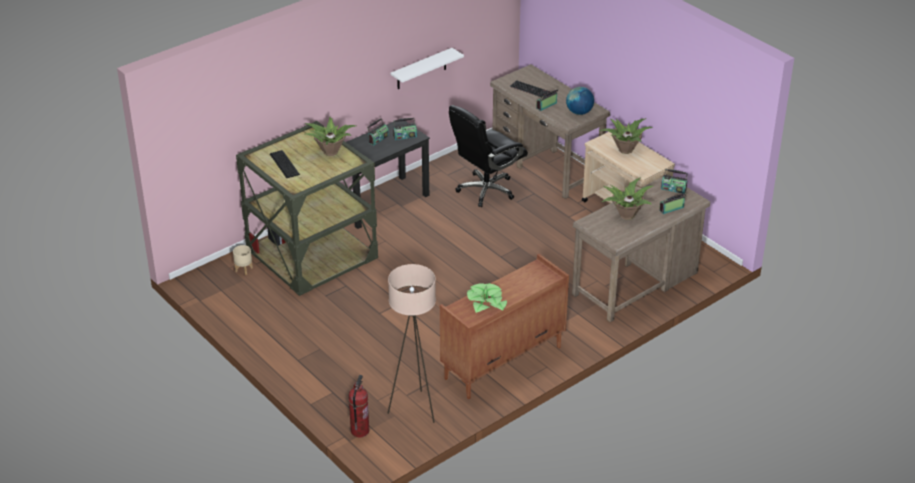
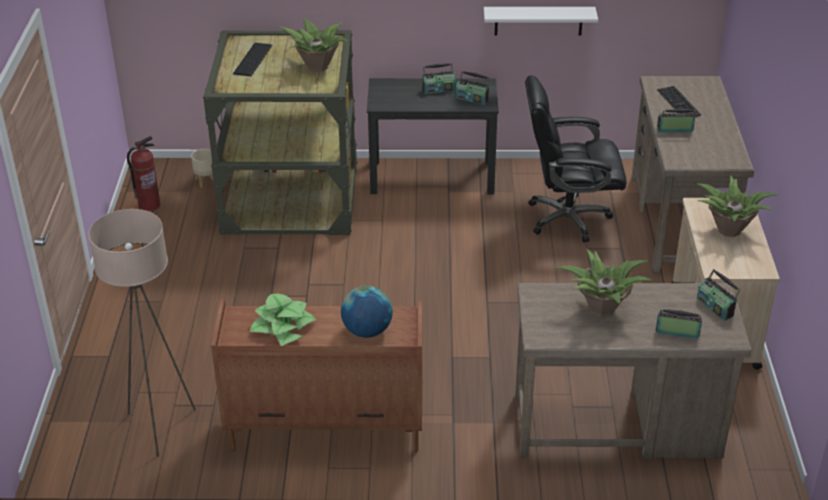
camera: 40 degrees right, 0 degrees up
(360, 431) = (74, 416): fire extinguisher -> fire extinguisher (149, 205)
(579, 112) = (708, 154): globe -> globe (367, 331)

